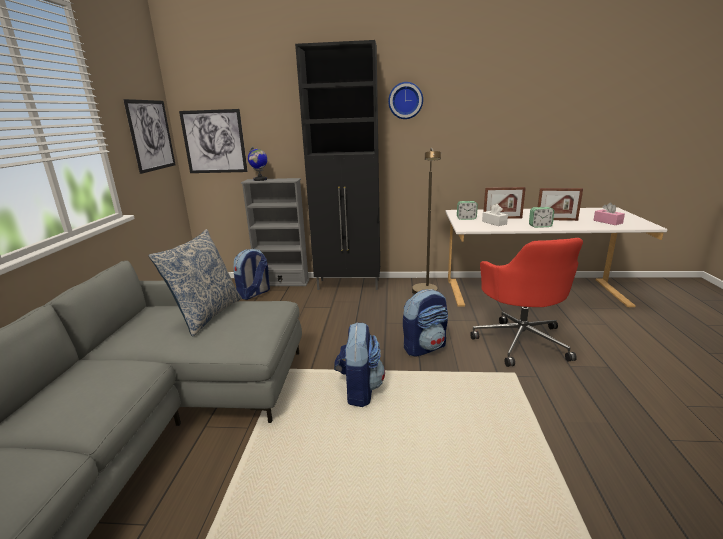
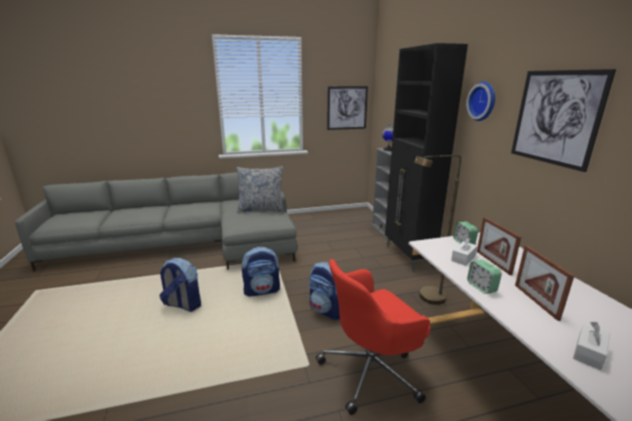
camera: 70 degrees right, 0 degrees up
(214, 142) = (384, 116): picture -> picture (555, 118)
(254, 294) = (359, 227): backpack -> backpack (182, 305)
(607, 222) = (589, 352): pink tissue box -> white tissue box

